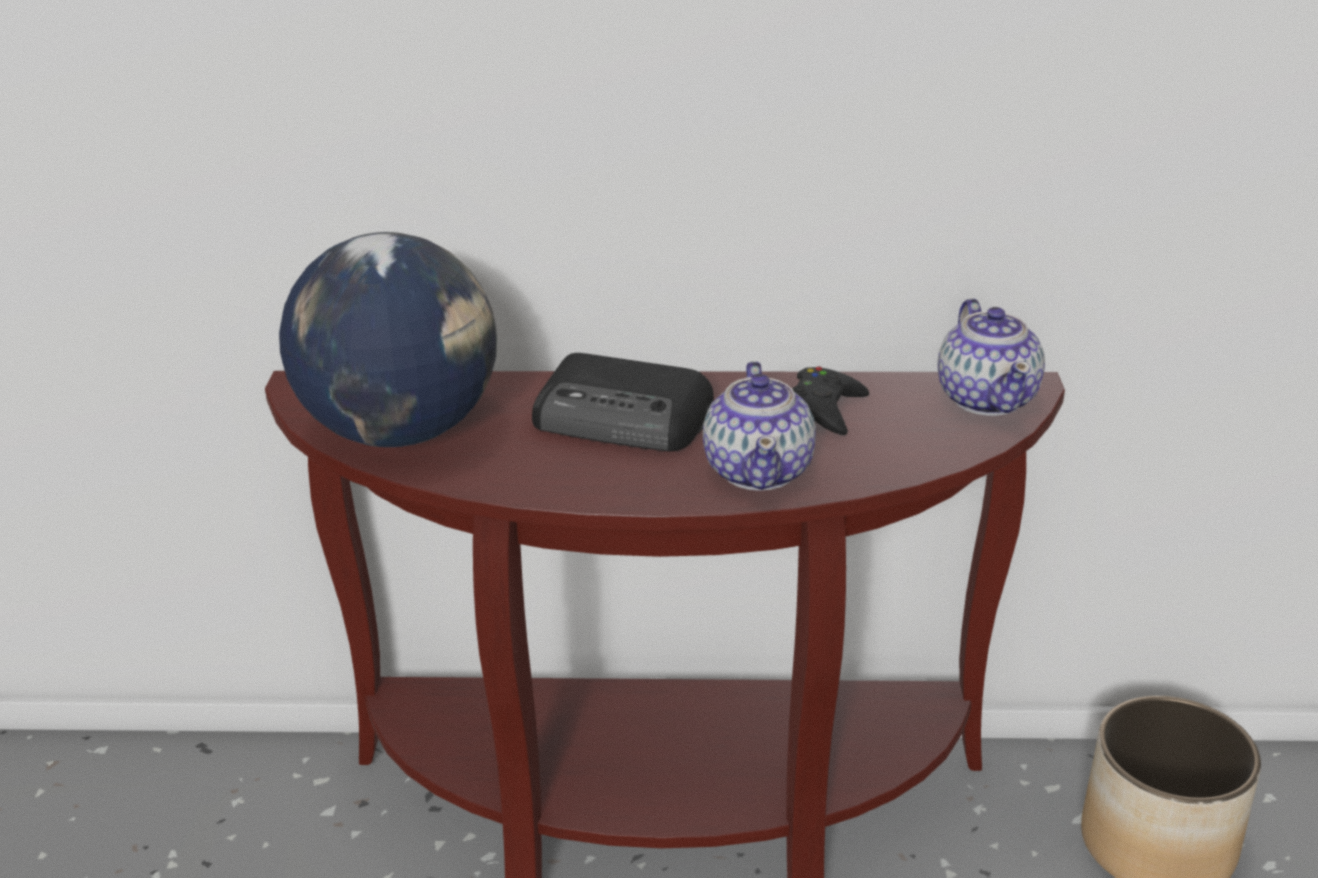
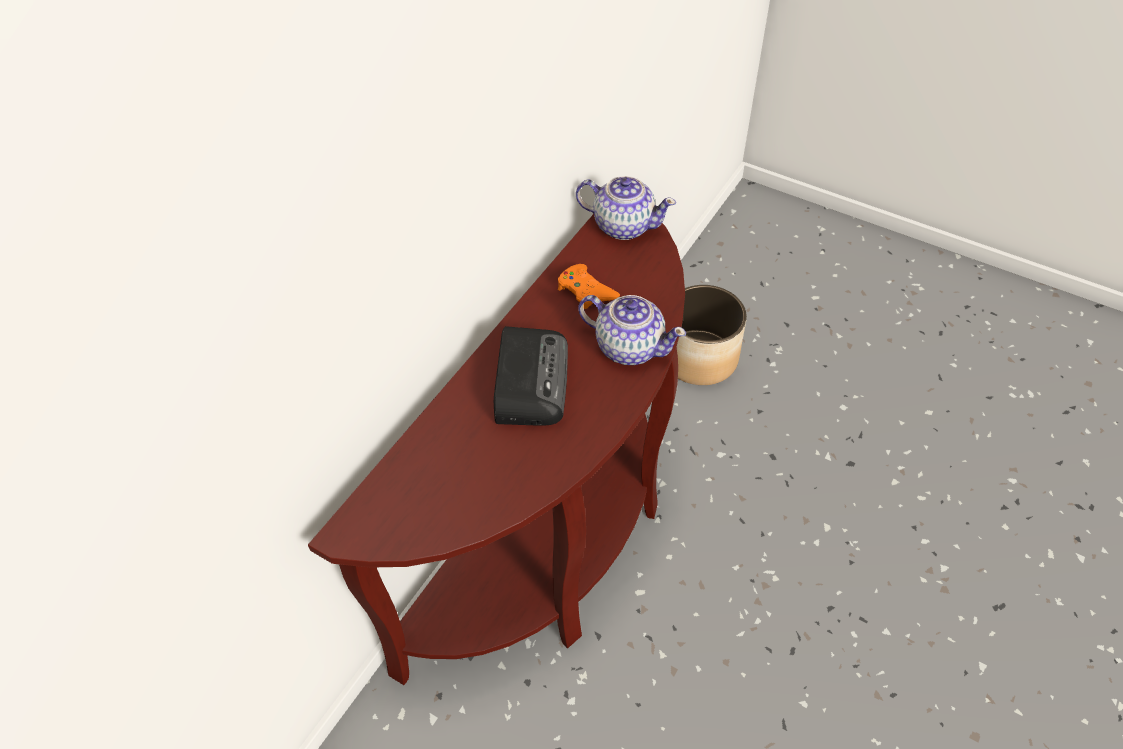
camera: 60 degrees left, 20 degrees up
(400, 431) = (458, 497): globe -> none
(625, 419) = (530, 380): radio -> radio turned 45 degrees counterclockwise
(824, 409) = (585, 291): black game controller -> orange game controller

